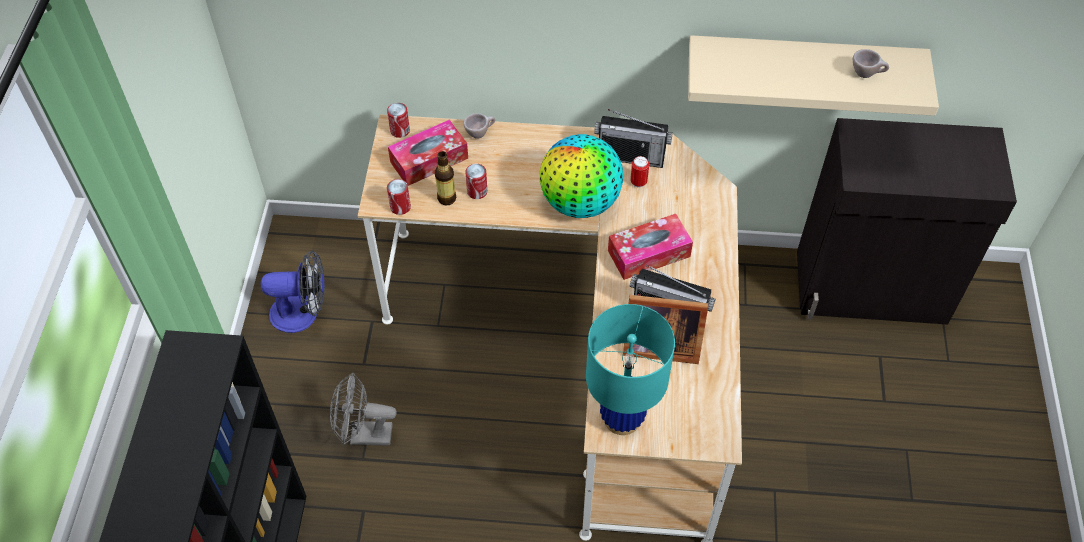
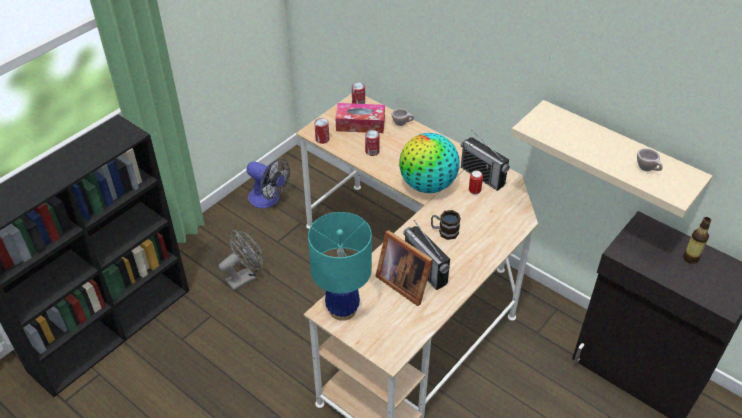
camera: 35 degrees right, 10 degrees down
(364, 435) = (245, 277): grey fan -> grey fan turned 105 degrees clockwise
(446, 198) = (351, 147): bottle -> bottle (690, 258)
(649, 253) = (444, 231): tissue box -> mug

